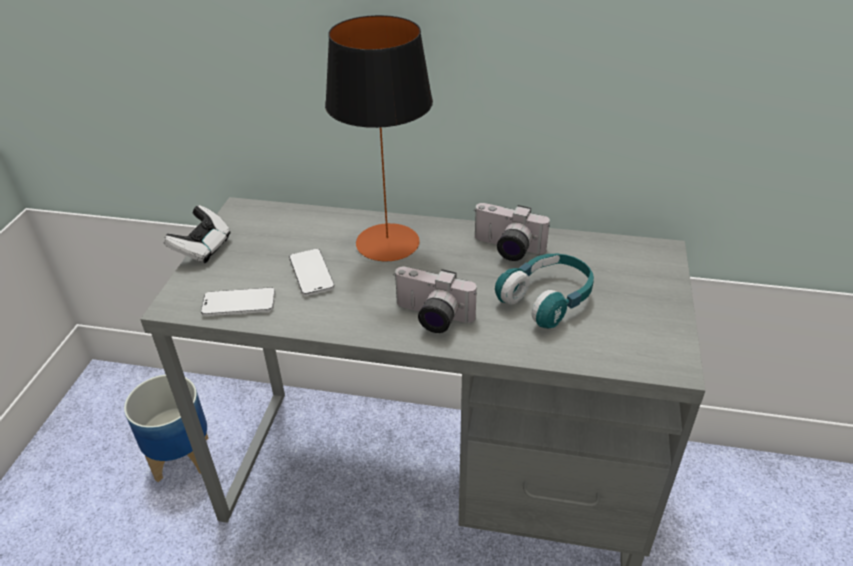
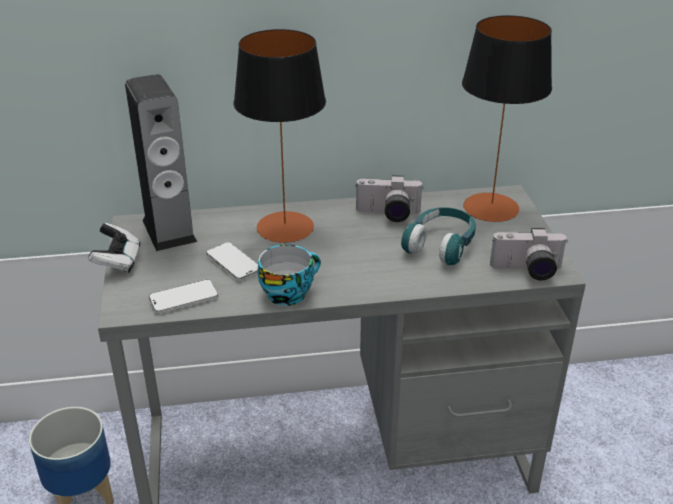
camera: 20 degrees left, 5 degrees down
(271, 223) = (169, 230): none -> speaker
(347, 321) = (288, 292): none -> cup
(431, 318) = (356, 276): camera -> camera (527, 271)
(633, 263) = (491, 207): none -> table lamp

